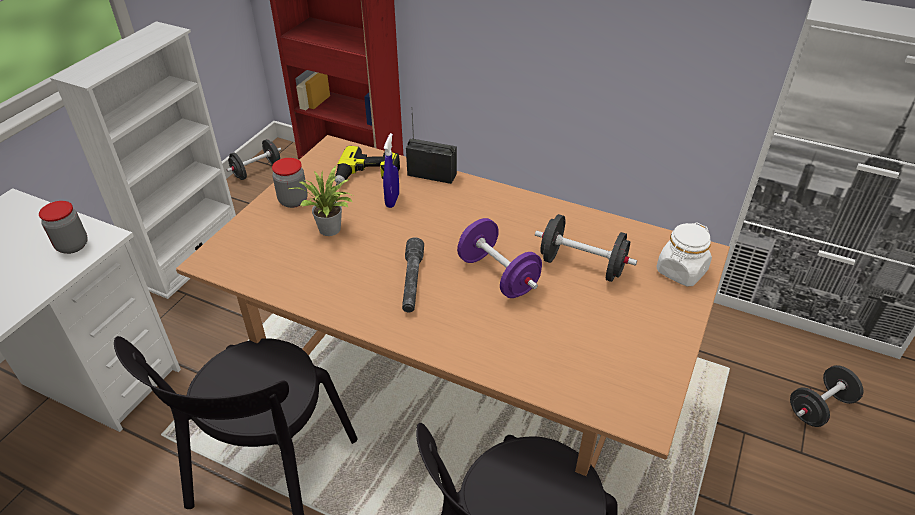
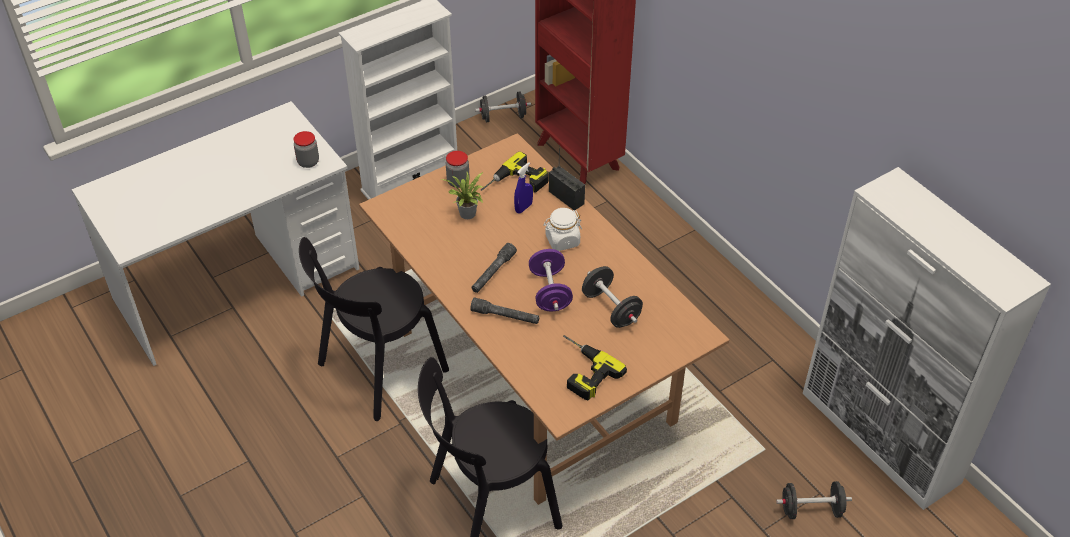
camera: 30 degrees right, 5 degrees up
(468, 326) = (505, 316): none -> grey flashlight
(615, 350) = (581, 370): none -> power drill
(681, 271) = (674, 341): white jar -> white jar (562, 240)

